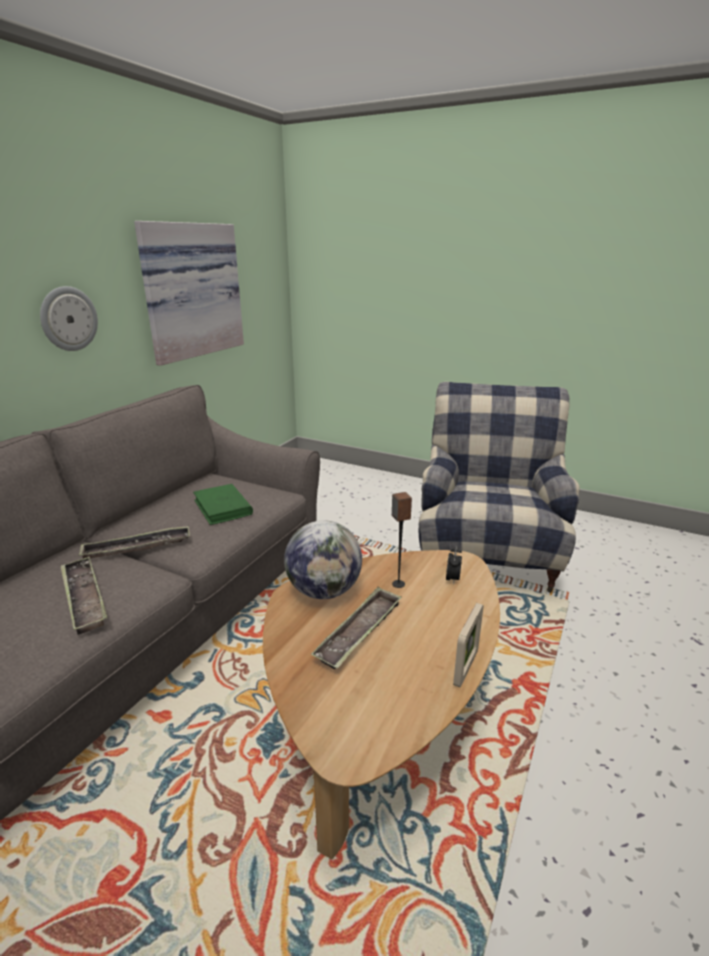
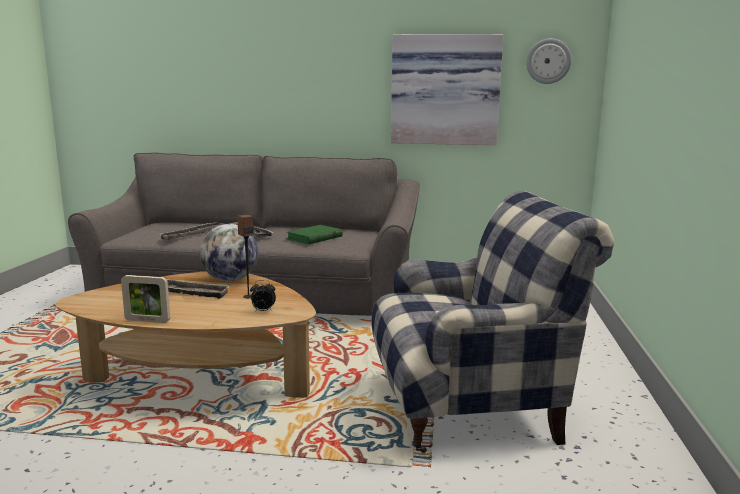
camera: 70 degrees right, 10 degrees down
(68, 319) = (329, 98): wall clock -> wall clock (548, 61)

